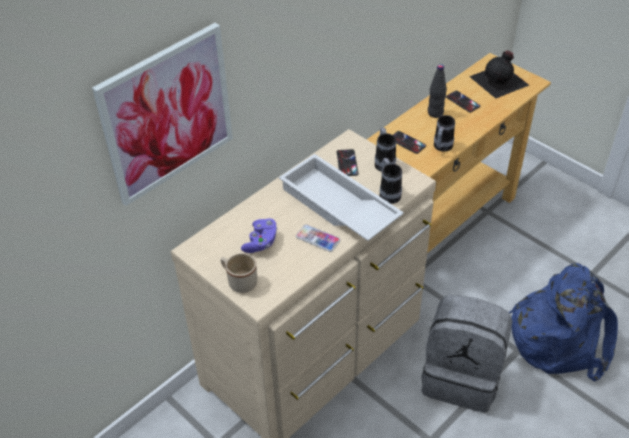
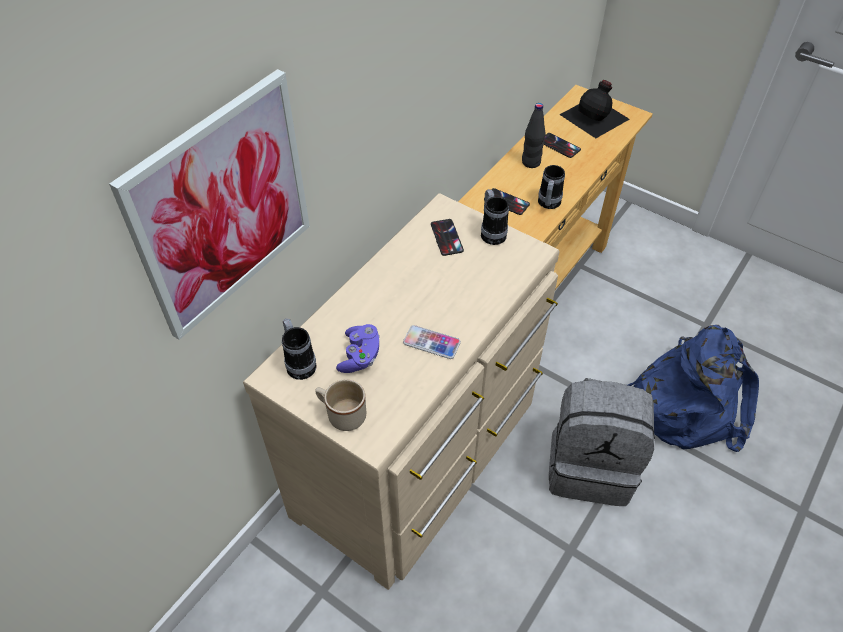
camera: 10 degrees left, 5 degrees up
(337, 207) = (447, 296): white tray -> none
(388, 193) = (506, 272): mug -> mug (299, 363)

